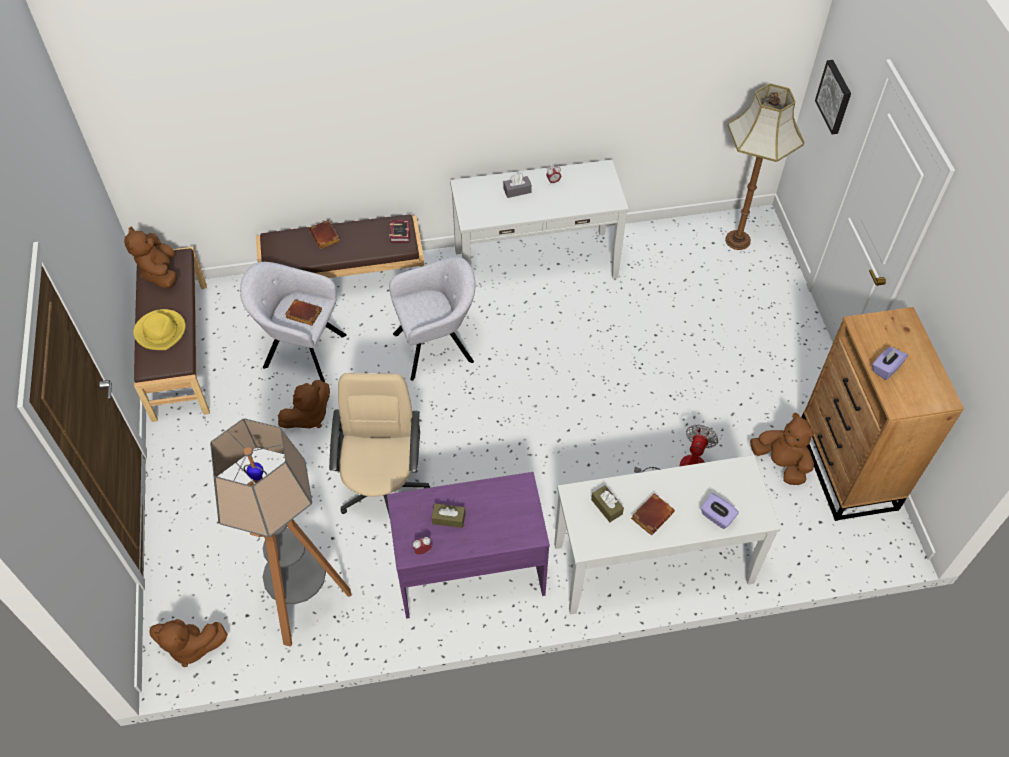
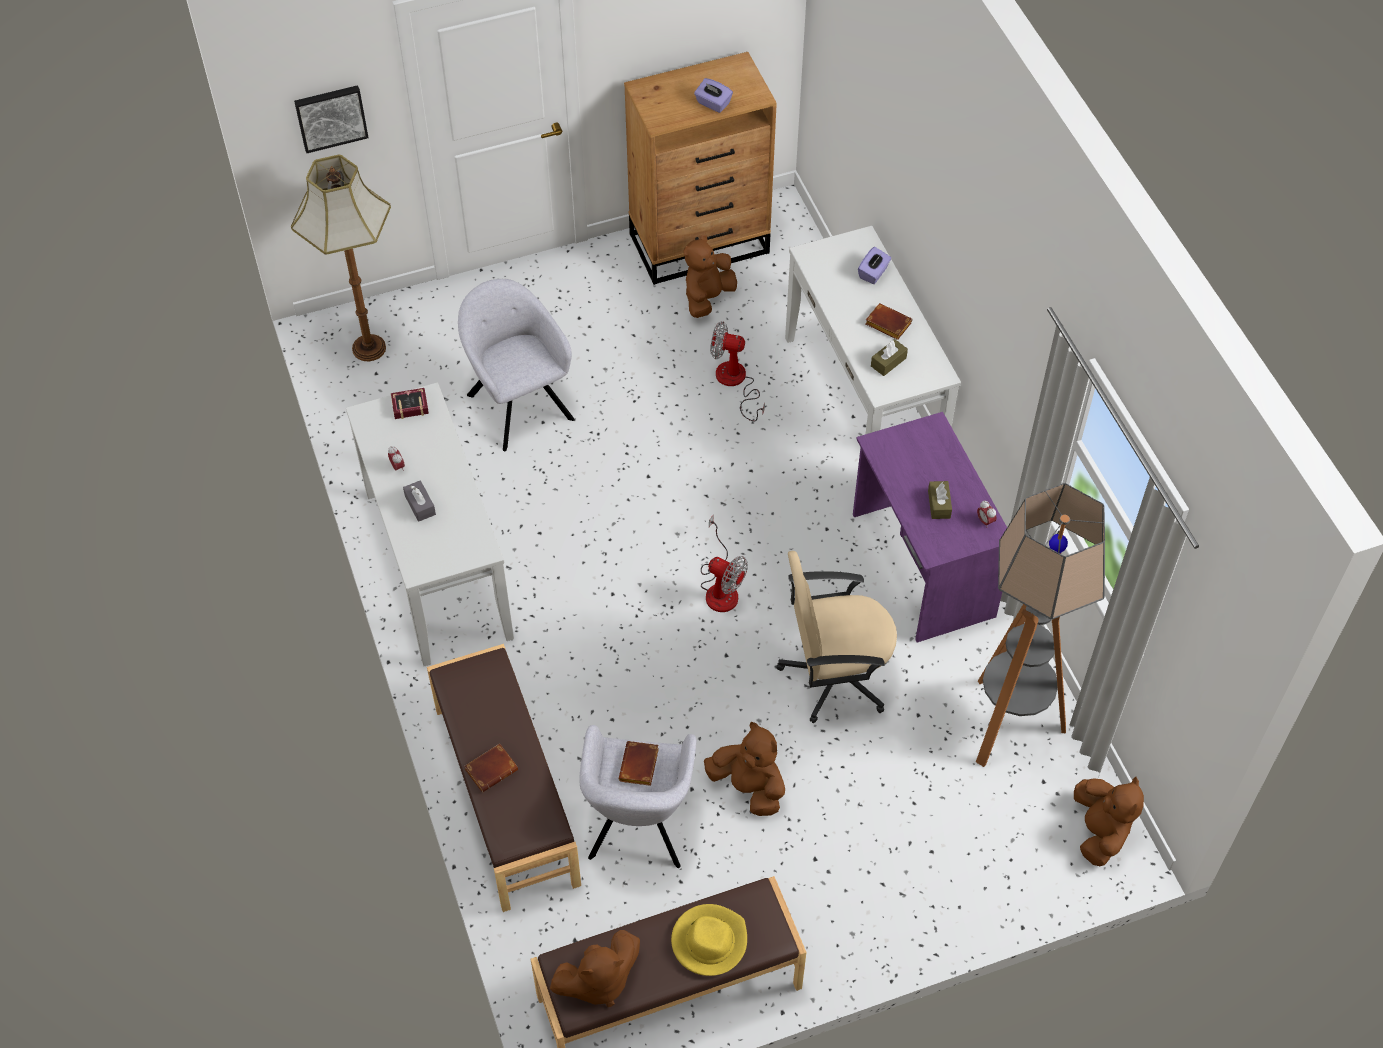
camera: 100 degrees left, 0 degrees up
(401, 232) = (470, 673): book -> book (408, 405)
(437, 346) = (602, 657): grey armchair -> grey armchair (518, 403)
(480, 426) = (720, 587): none -> fan

